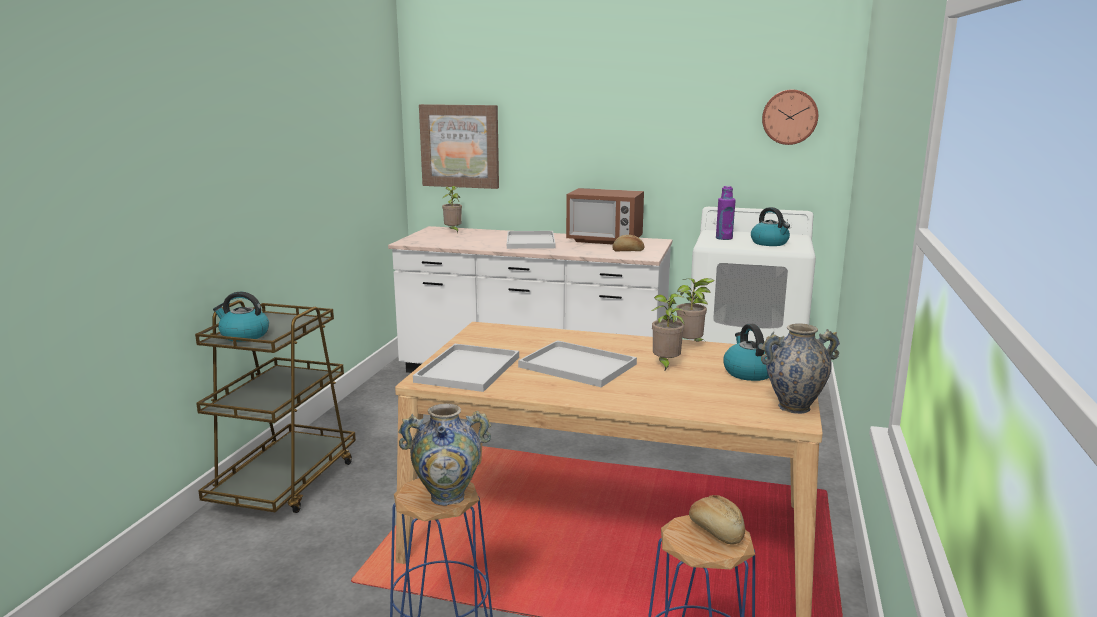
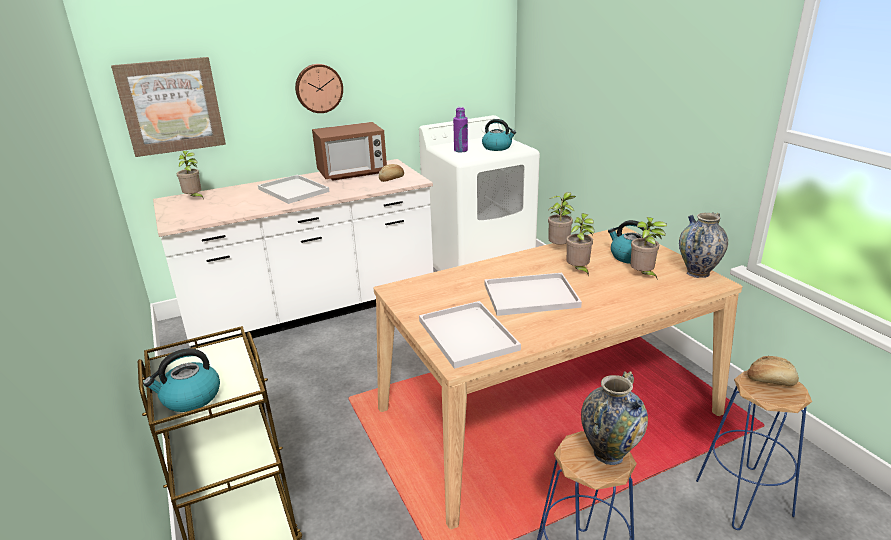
camera: 40 degrees left, 10 degrees up
(723, 389) = (642, 275): none -> potted plant
(789, 117) = (471, 41): wall clock -> wall clock (318, 88)

